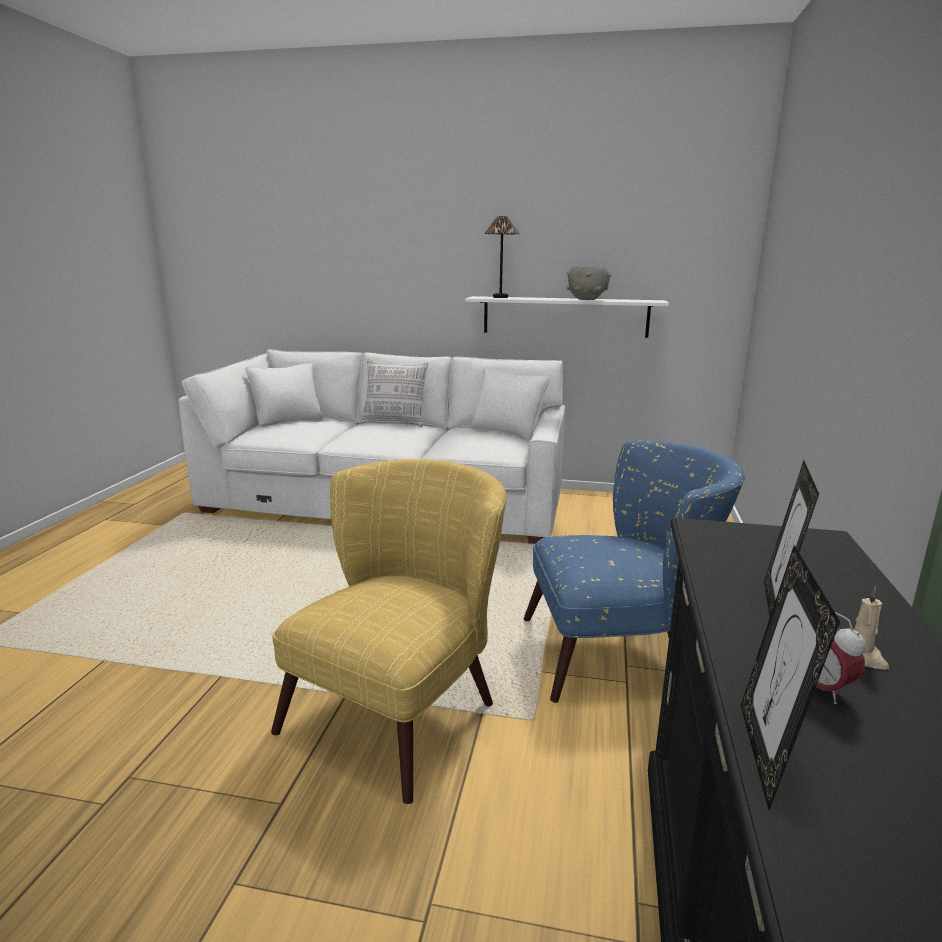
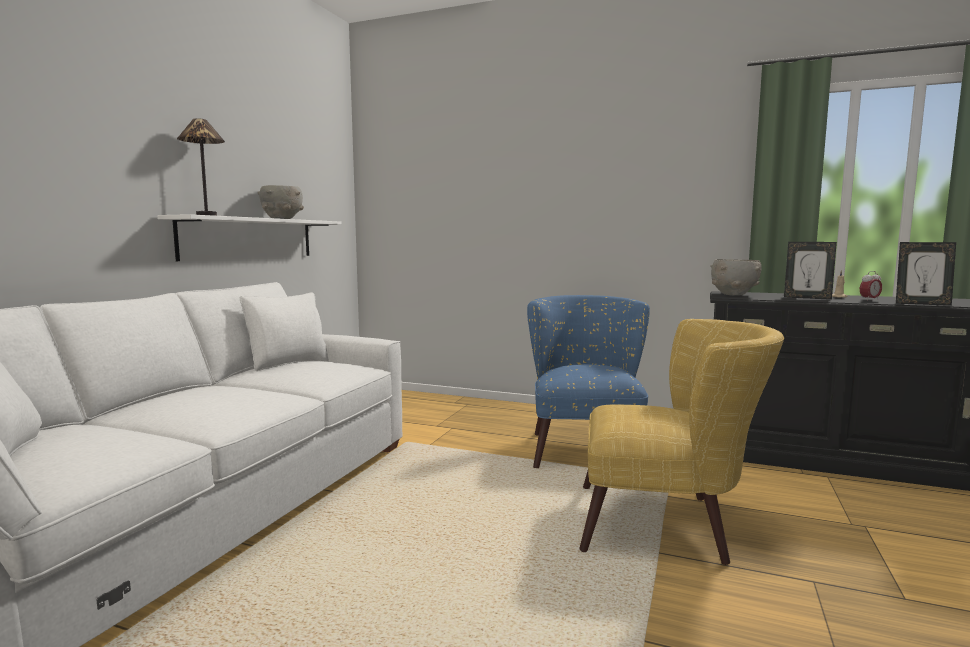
camera: 80 degrees left, 10 degrees down
(395, 422) = (159, 396): pillow -> none
(403, 706) = (668, 525): yellow armchair -> yellow armchair turned 150 degrees clockwise
(767, 540) = (734, 294): none -> grey bowl

